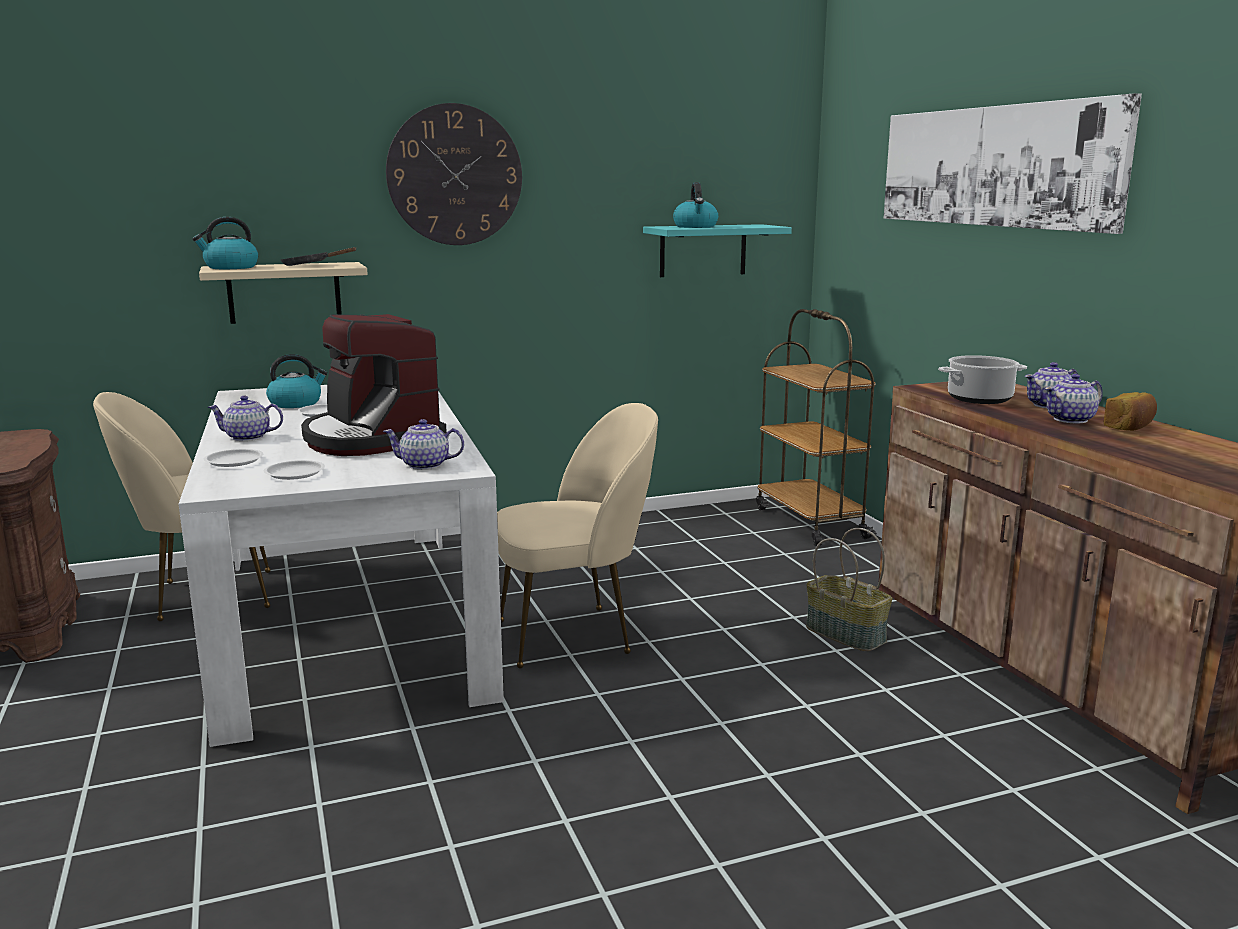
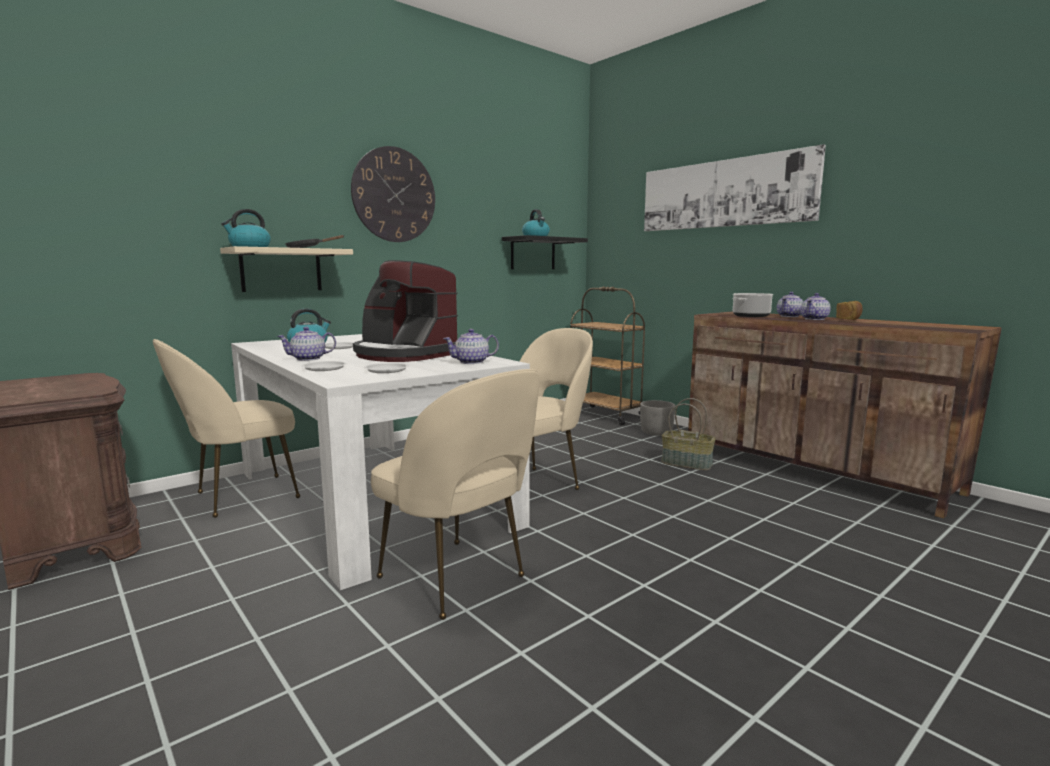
camera: 20 degrees left, 5 degrees down
(344, 764) = (458, 582): none -> beige chair
(703, 250) = (533, 253): turquoise shelf -> black shelf
(858, 568) = (656, 433): none -> grey planter

